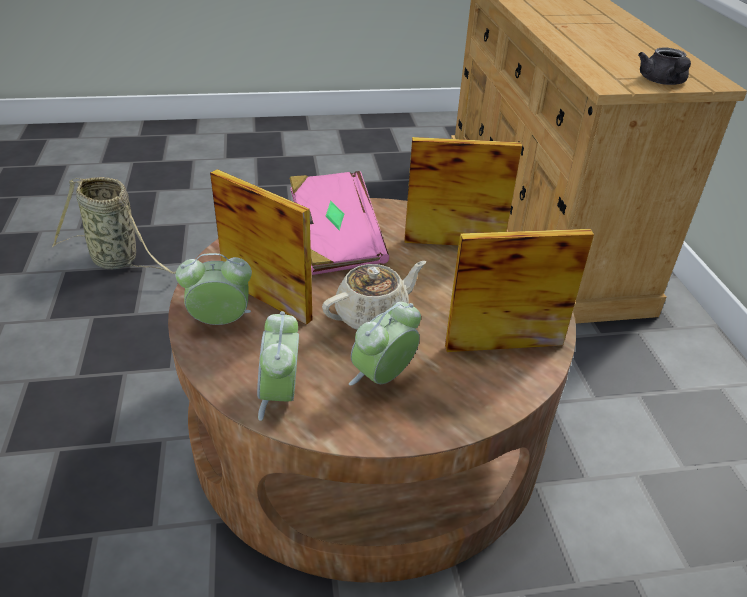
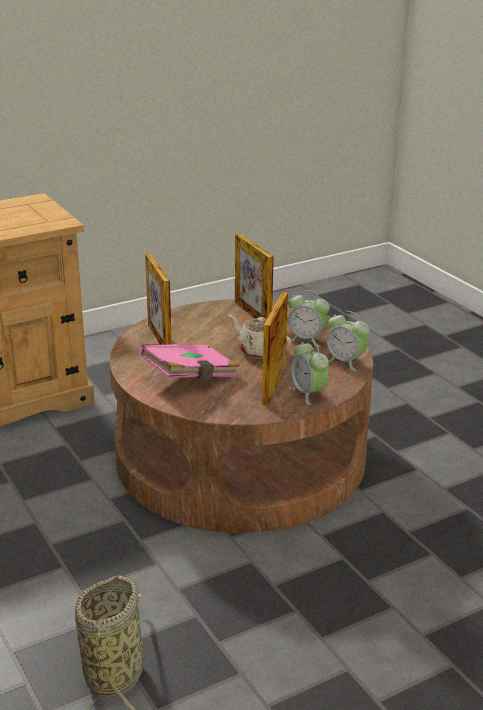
camera: 110 degrees left, 10 degrees down
(280, 395) = (345, 361): alarm clock -> alarm clock turned 60 degrees clockwise
(662, 82) = (46, 210): grey teapot -> none

